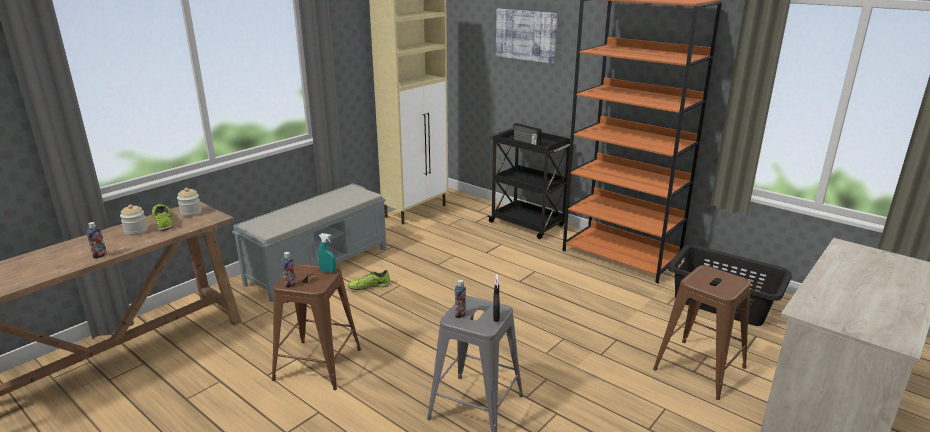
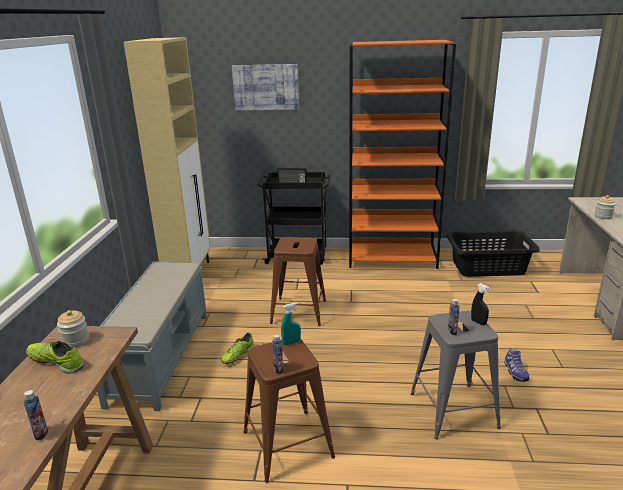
camera: 35 degrees left, 0 degrees up
(136, 231) = (39, 386): jar -> jar (603, 216)
(587, 407) = (514, 372): none -> shoe
(699, 369) = (533, 315): brown stool -> brown stool (299, 312)

